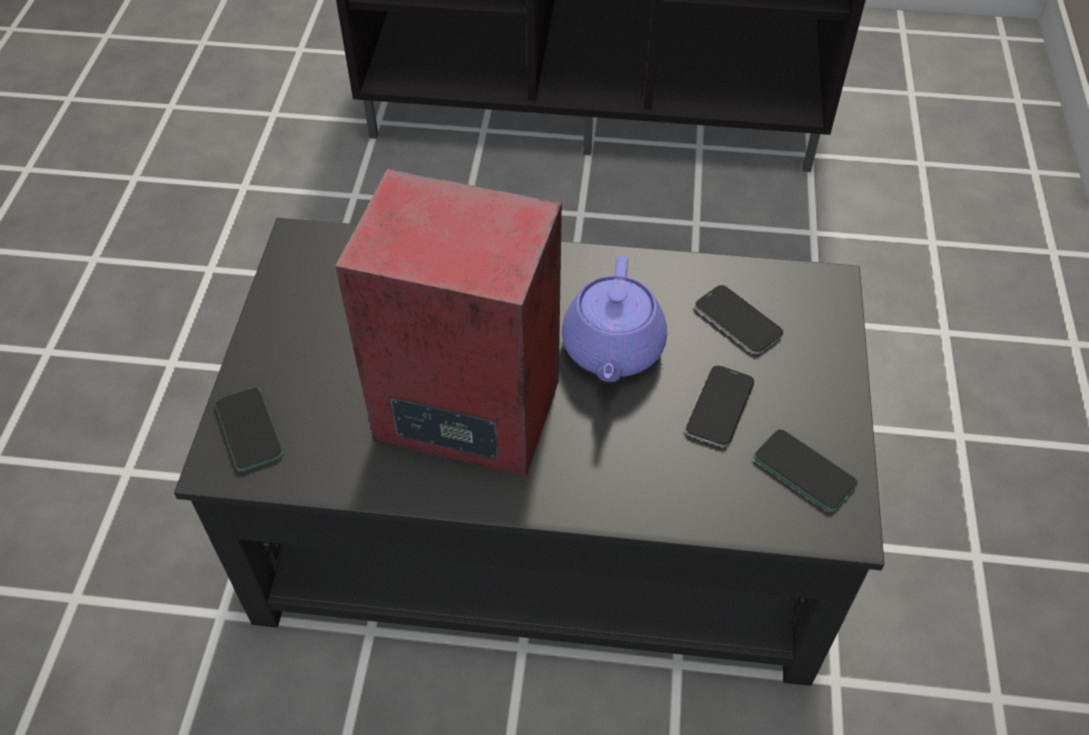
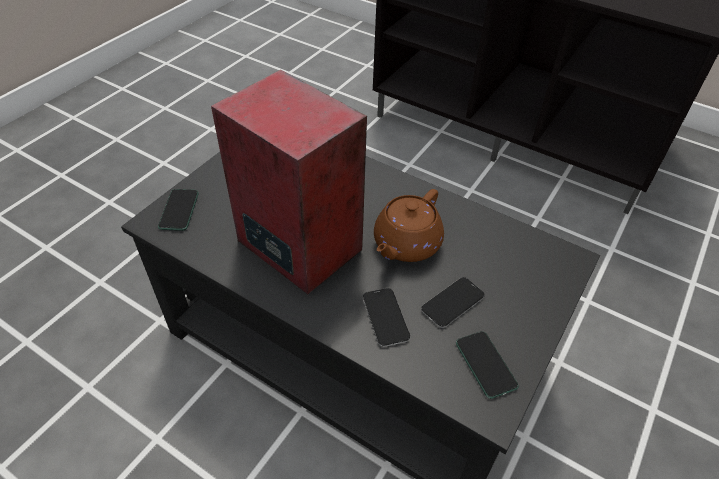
camera: 25 degrees right, 5 degrees down
(612, 349) = (406, 244): purple teapot -> brown teapot
(738, 320) = (496, 257): phone -> phone (385, 317)

